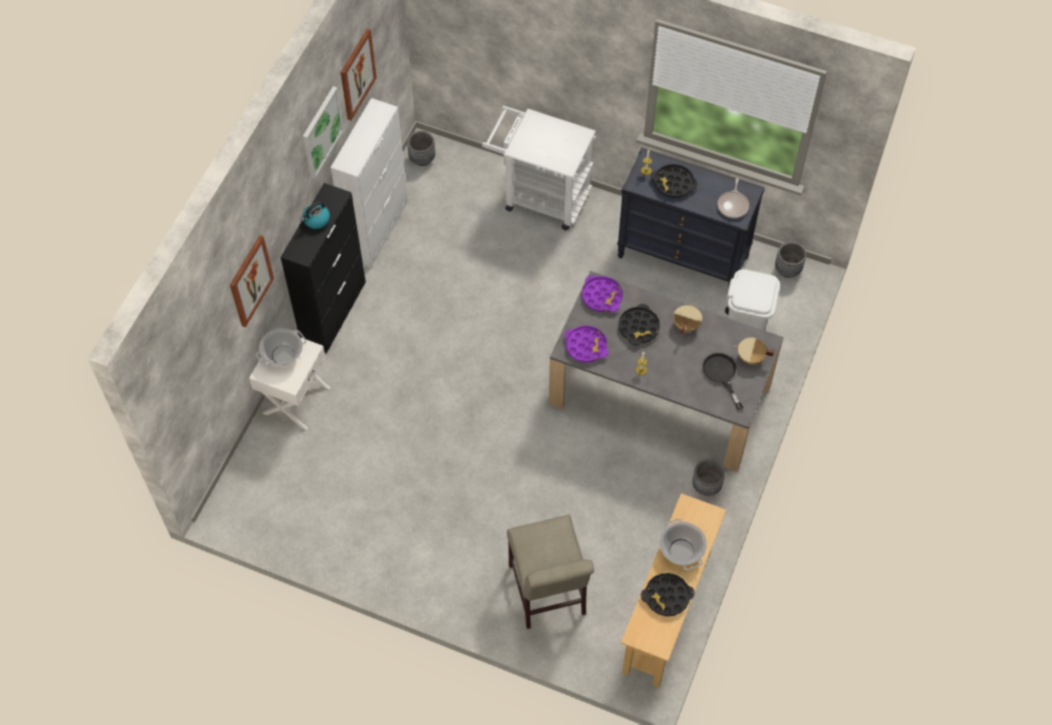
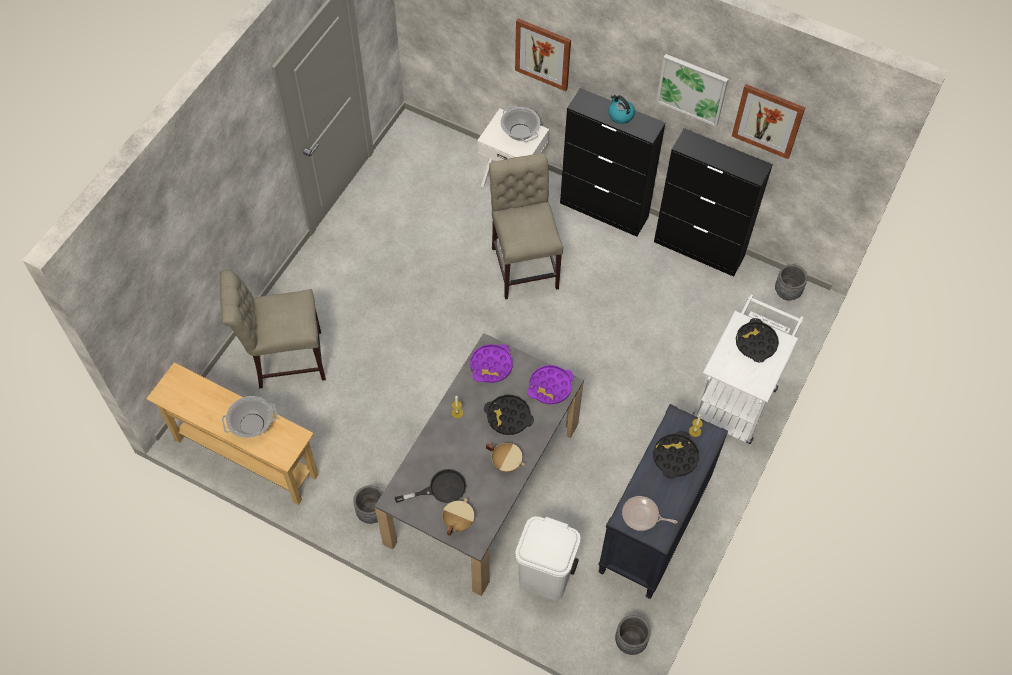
camera: 95 degrees right, 0 degrees up
(377, 229) = (699, 249): white cabinet -> black cabinet
(406, 380) = (524, 264): none -> beige chair
(667, 596) = (208, 406): black tray -> black tray (756, 343)

